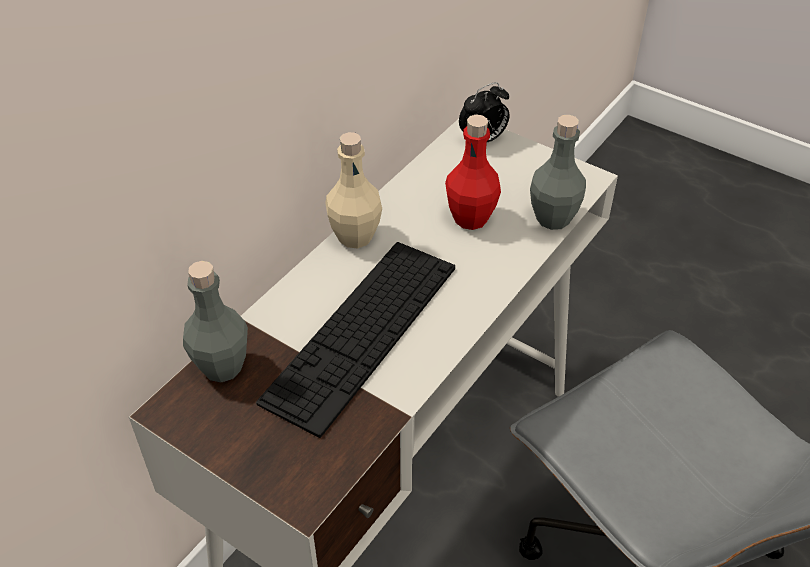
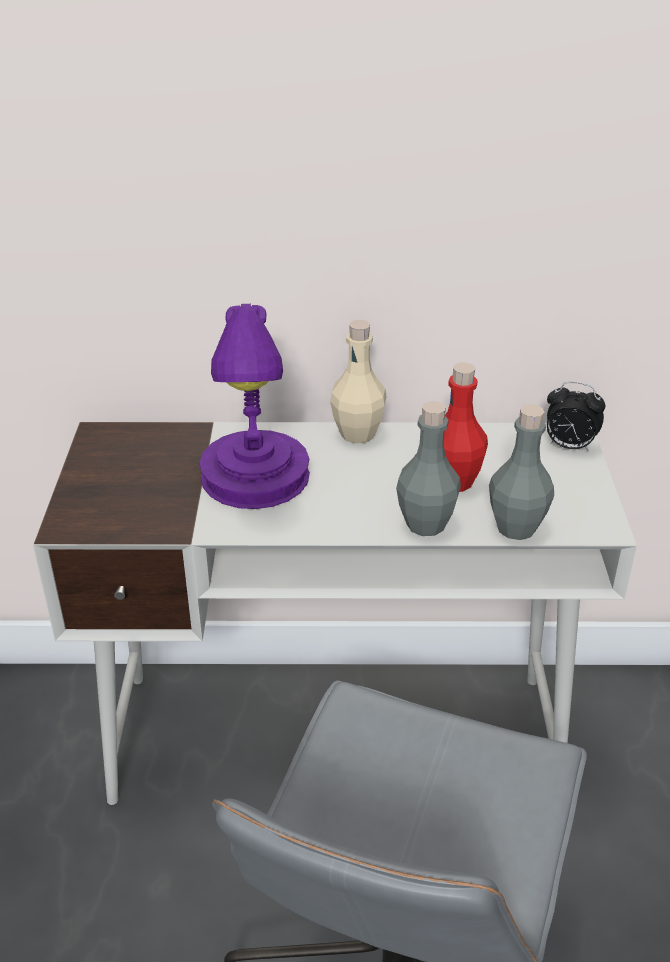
camera: 55 degrees right, 10 degrees down
(222, 367) = (157, 436): grey bottle -> grey bottle (426, 524)
(362, 332) = (256, 482): keyboard -> purple table lamp

